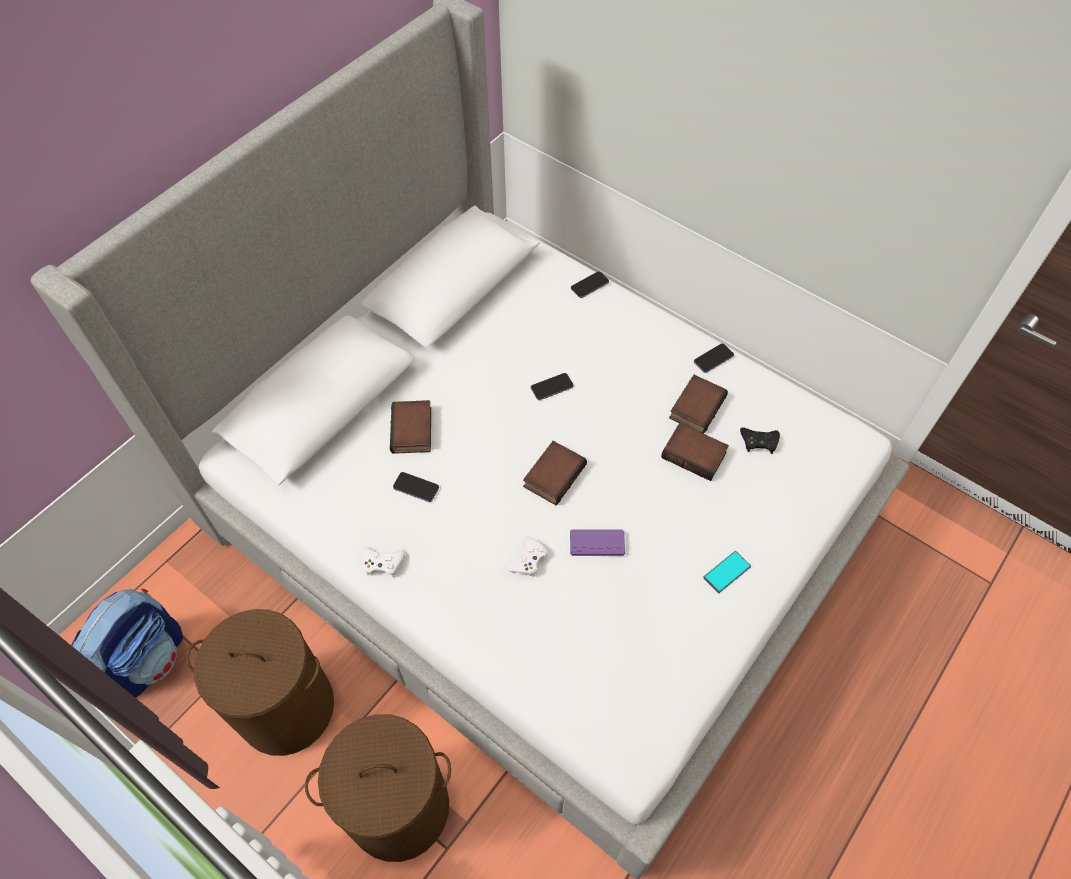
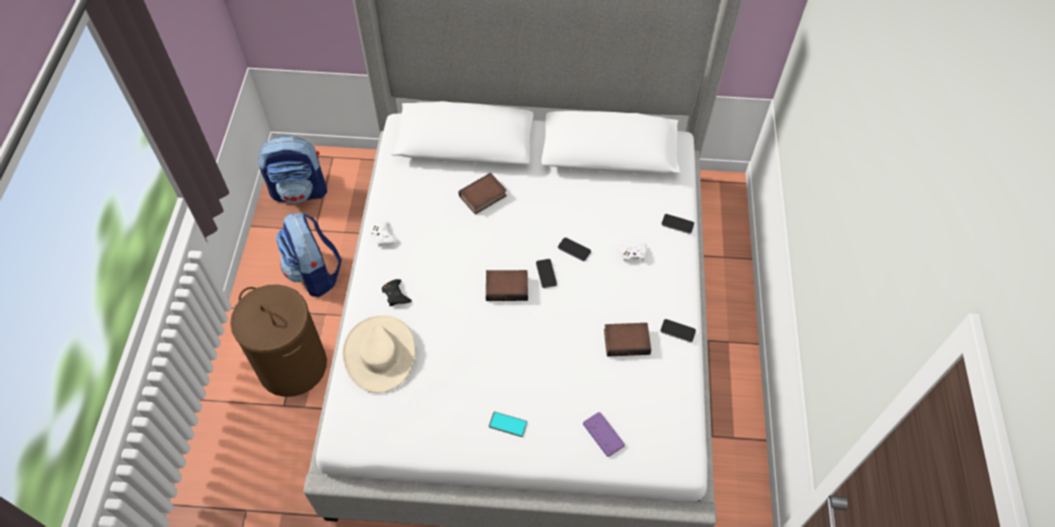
camera: 55 degrees right, 0 degrees up
(287, 707) = (315, 273): brown laundry basket -> backpack
(416, 487) = (445, 222): phone -> phone (546, 274)
(527, 559) = (436, 306): white game controller -> white game controller (632, 253)
(550, 655) = (380, 353): none -> beige hat
(597, 543) = (474, 337): purple game controller -> purple game controller (603, 434)
(695, 454) = (586, 360): book -> none
(759, 442) = (628, 394): black game controller -> black game controller (396, 295)

